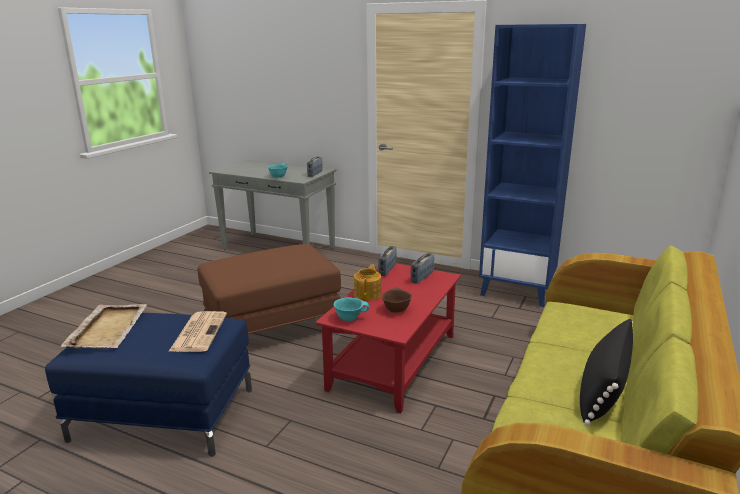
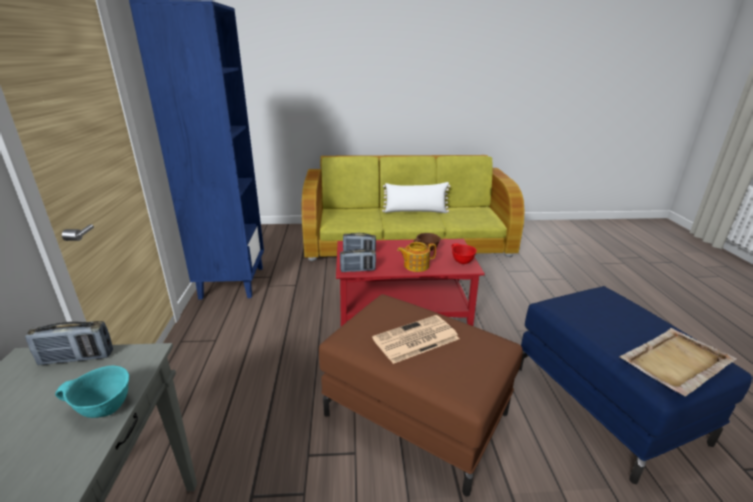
camera: 120 degrees left, 5 degrees up
(199, 332) = (584, 305): newspaper -> newspaper (415, 339)
(349, 318) = (461, 262): turquoise bowl -> red bowl
(603, 390) = (415, 211): black pillow -> white pillow

